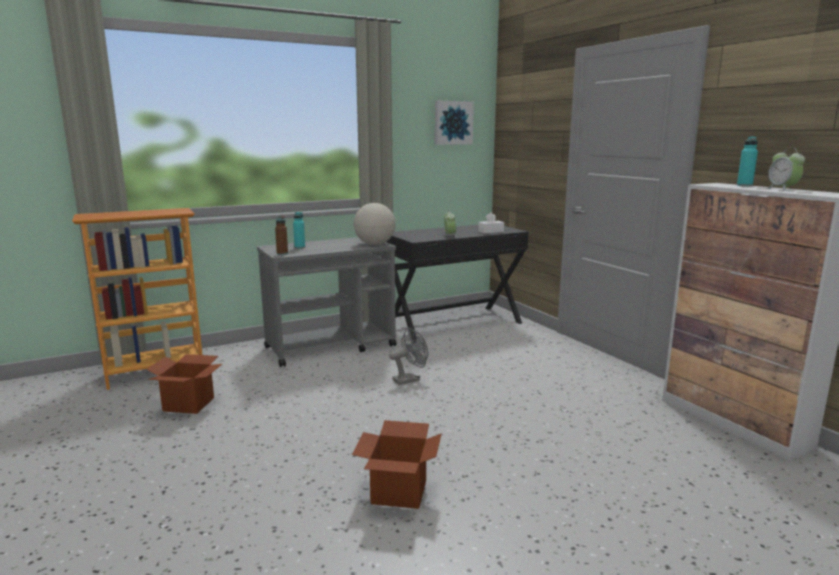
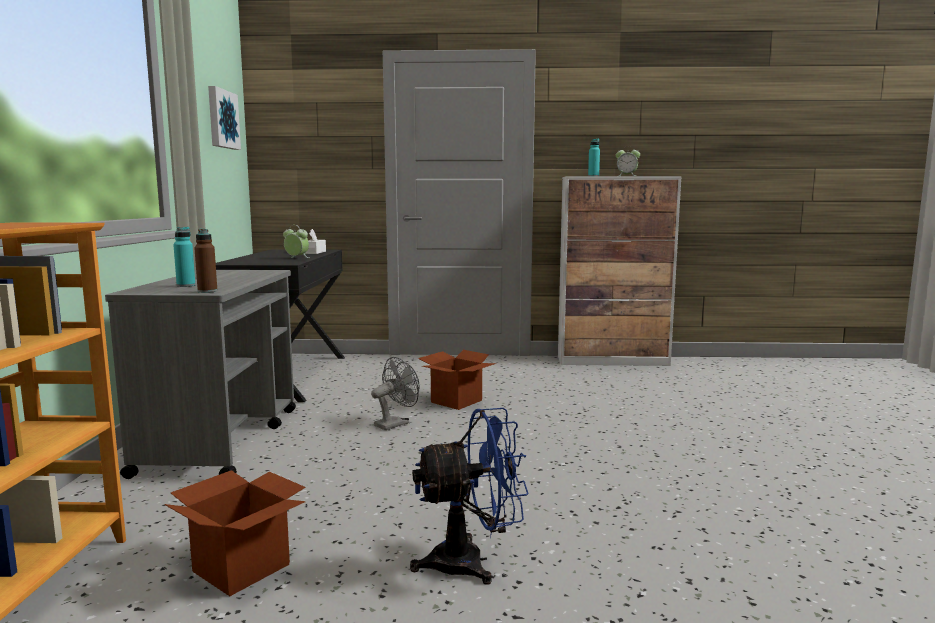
camera: 60 degrees left, 5 degrees down
(220, 461) = (471, 562): none -> blue fan
(375, 244) = (262, 272): globe -> none
(399, 492) = (627, 476): cardboard box -> cardboard box (456, 401)
(410, 379) = (396, 423): grey fan -> grey fan turned 45 degrees clockwise

